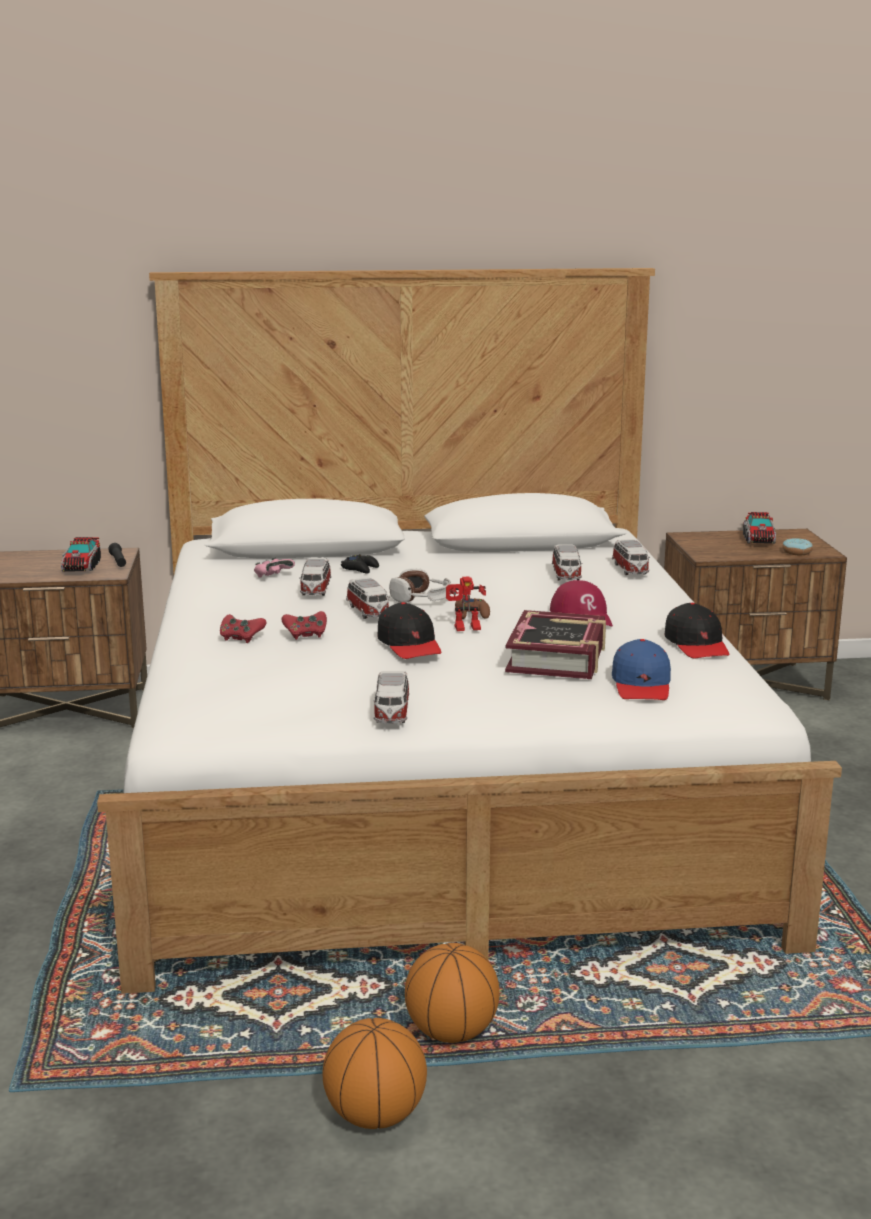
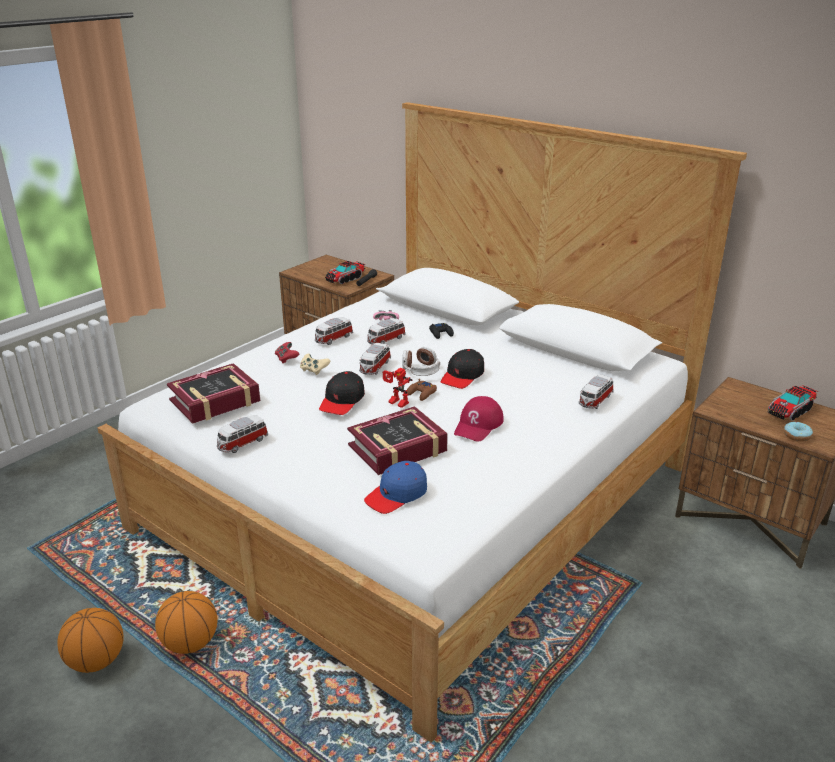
camera: 45 degrees right, 10 degrees up
(266, 693) = (215, 401): none -> book
(305, 635) = (314, 370): red game controller -> beige game controller
(566, 575) = (541, 388): toy car -> toy car (333, 339)
(697, 644) = (501, 482): black cap -> black cap (462, 376)

